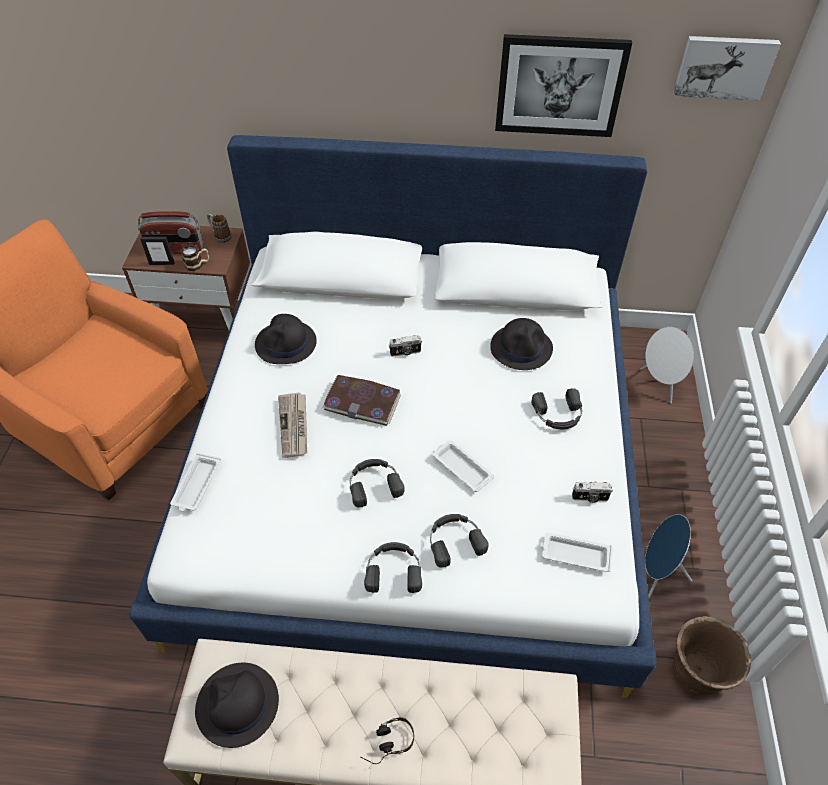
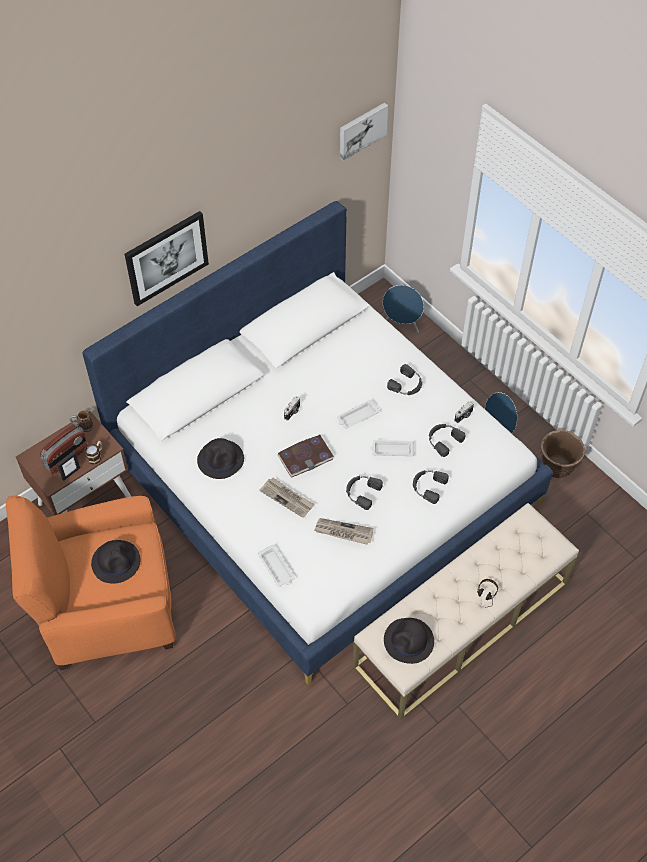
camera: 45 degrees left, 5 degrees up
(301, 507) = (343, 532): none -> newspaper
(393, 570) = (417, 522): black headphones -> black headphones (443, 440)
(521, 348) = (349, 361): black hat -> black hat (116, 561)
(559, 86) = (278, 193): picture -> picture (166, 257)
(574, 554) = (484, 448): white tray -> white tray (357, 416)
(660, 384) = (402, 324): white speaker -> blue speaker

